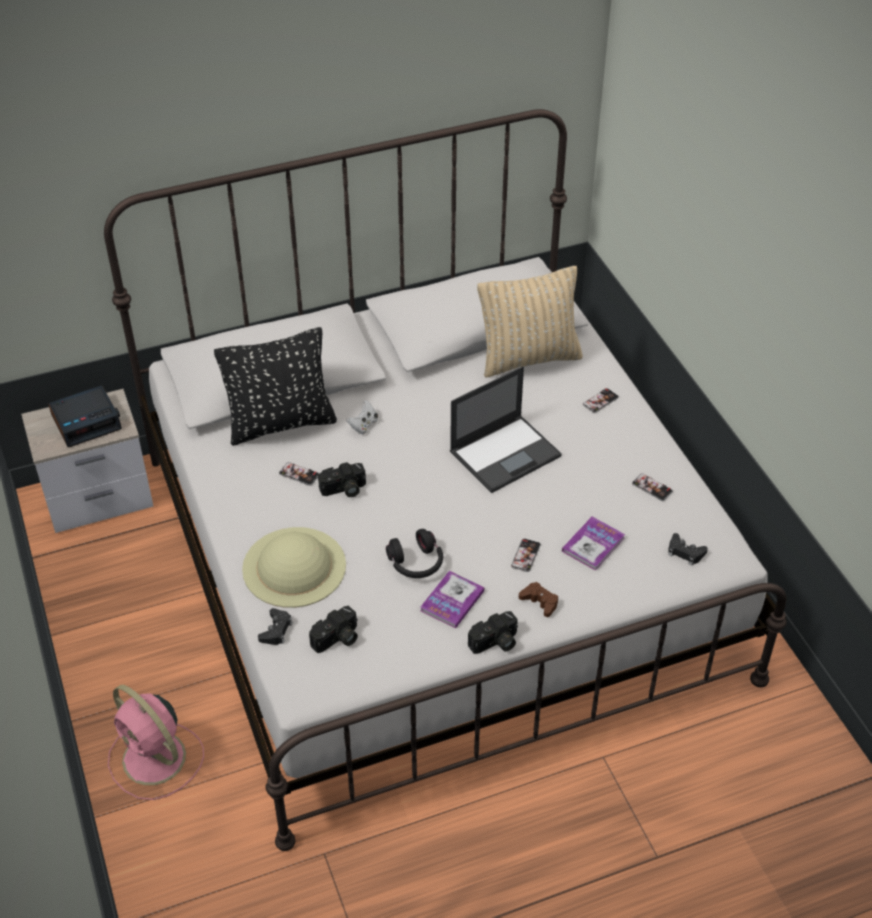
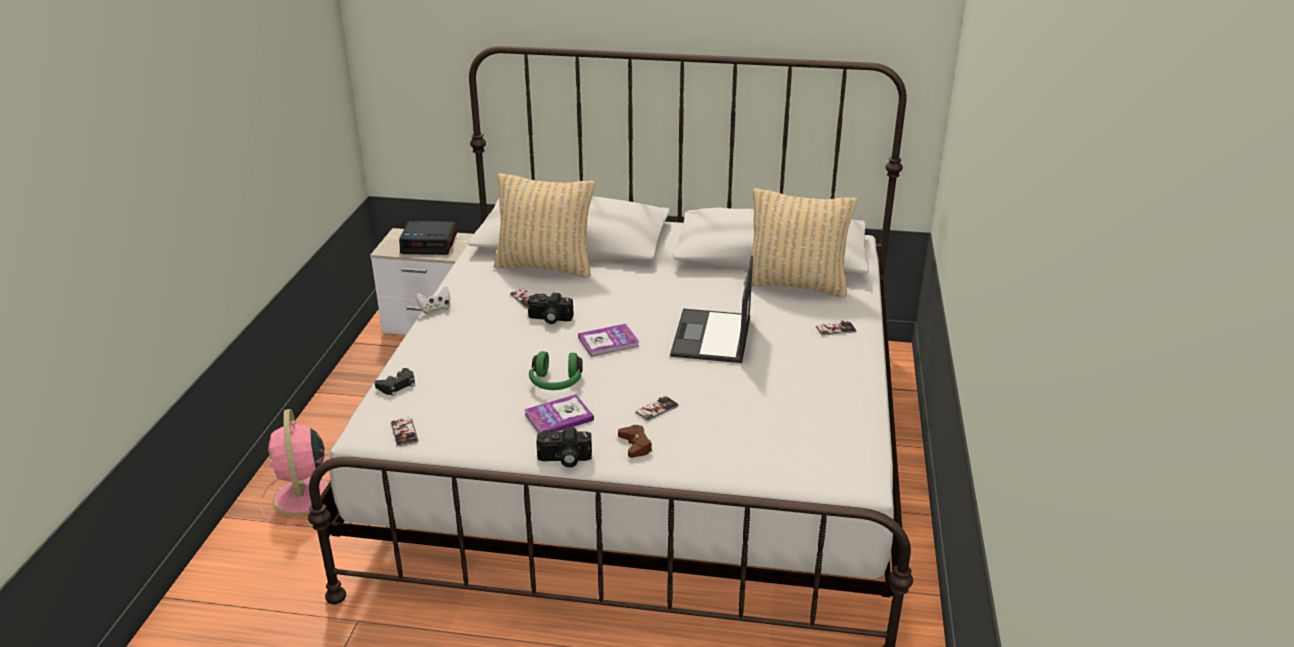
camera: 30 degrees right, 15 degrees down
(281, 424) = (545, 267): black pillow -> beige pillow
(294, 566) = (457, 352): beige hat -> none
(337, 639) = (436, 408): camera -> none
(363, 425) = (609, 286): white game controller -> white game controller (435, 309)
(416, 564) = (555, 383): black headphones -> green headphones
(506, 453) = (711, 337): laptop -> laptop turned 105 degrees clockwise
(593, 544) = (728, 423): book -> book (608, 342)
(652, 488) = (827, 402): phone -> phone (404, 433)
(685, 552) = (815, 459): black game controller -> none

